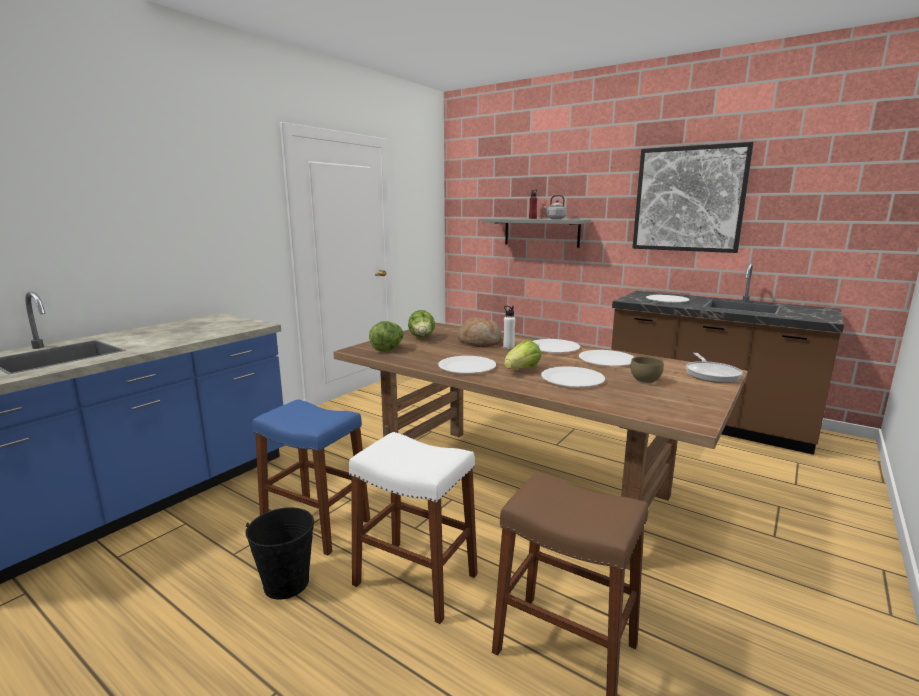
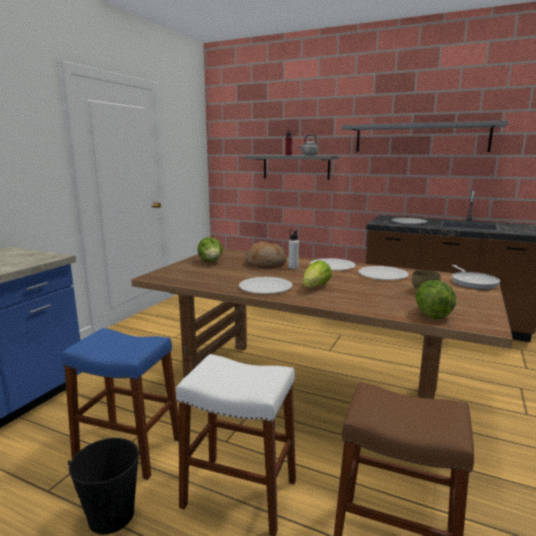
camera: 10 degrees left, 0 degrees up
(388, 349) = (184, 274): lettuce -> lettuce (432, 314)
(572, 379) = (364, 293): white plate -> none
(688, 199) = (420, 138): picture -> grey shelf

